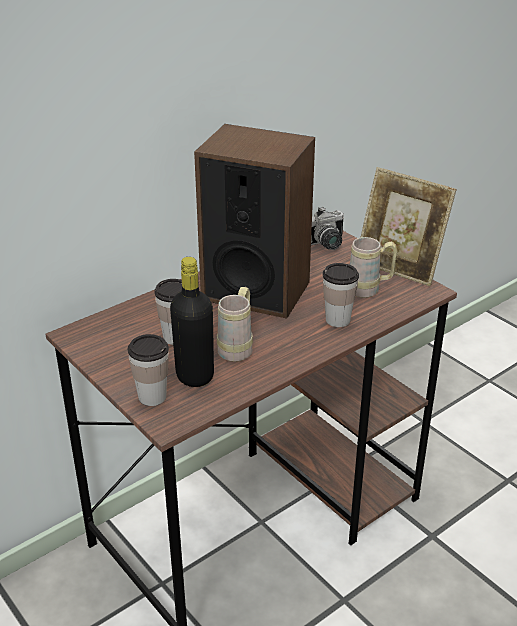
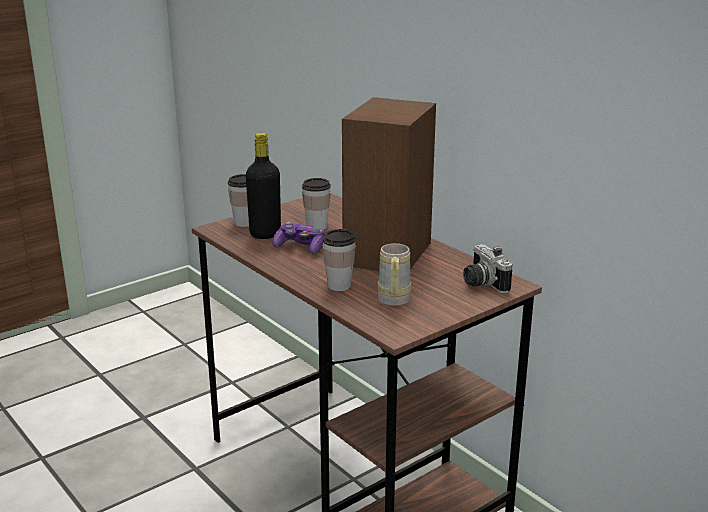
camera: 90 degrees right, 10 degrees down
(238, 347) = (300, 247): beige mug -> game controller
(399, 267) = (442, 320): picture frame -> none

